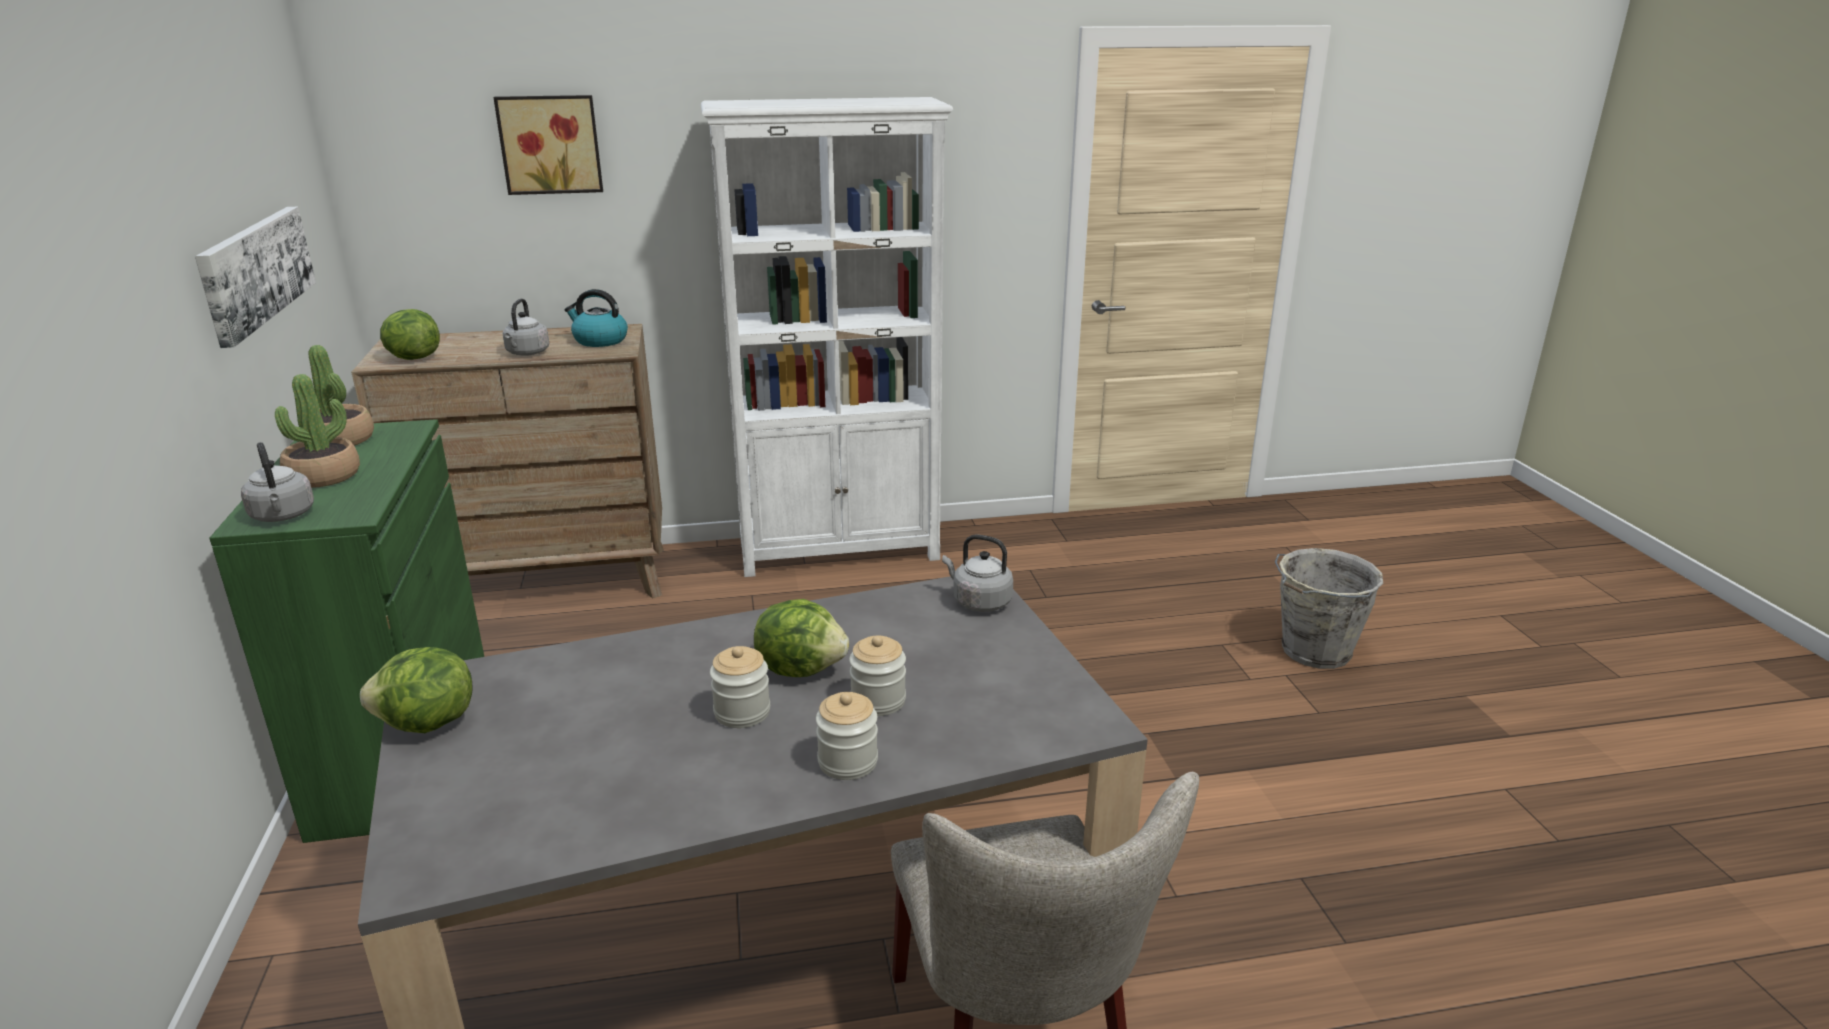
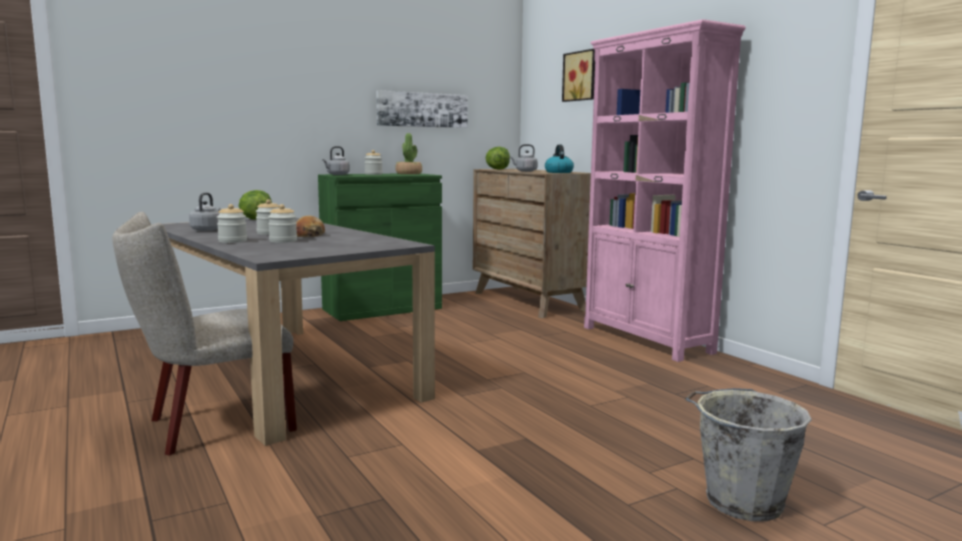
camera: 70 degrees right, 15 degrees down
(323, 476) = (373, 174): potted plant -> jar
(801, 668) = (308, 235): lettuce -> bread
(840, 551) = (647, 340): white bookcase -> pink bookcase
(979, 602) = (390, 244): grey kettle -> grey kettle (207, 229)

